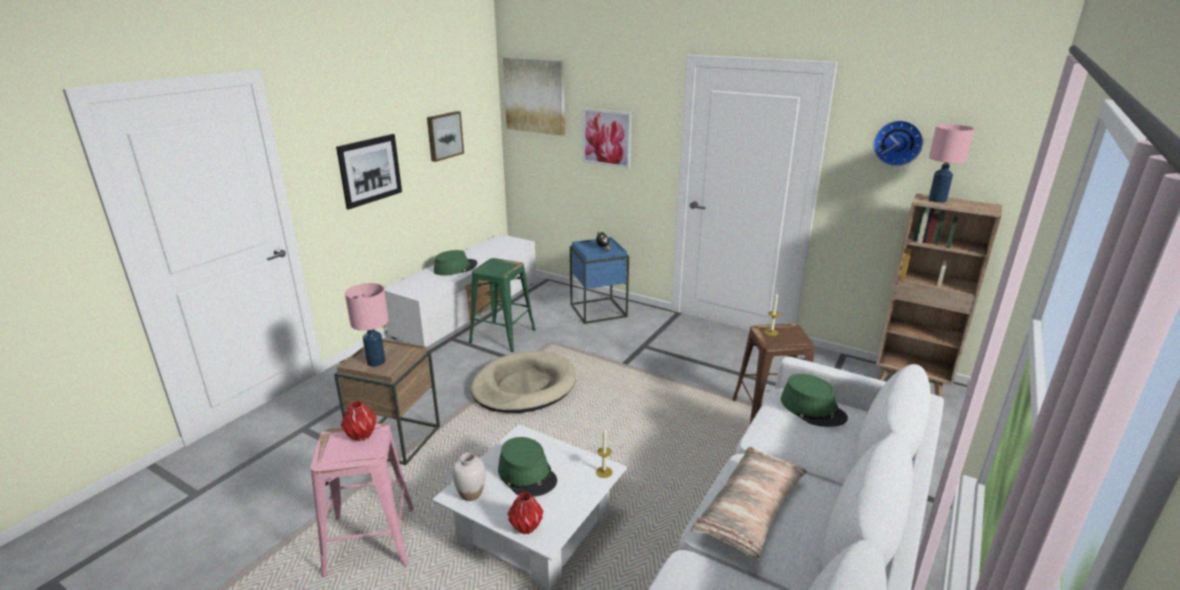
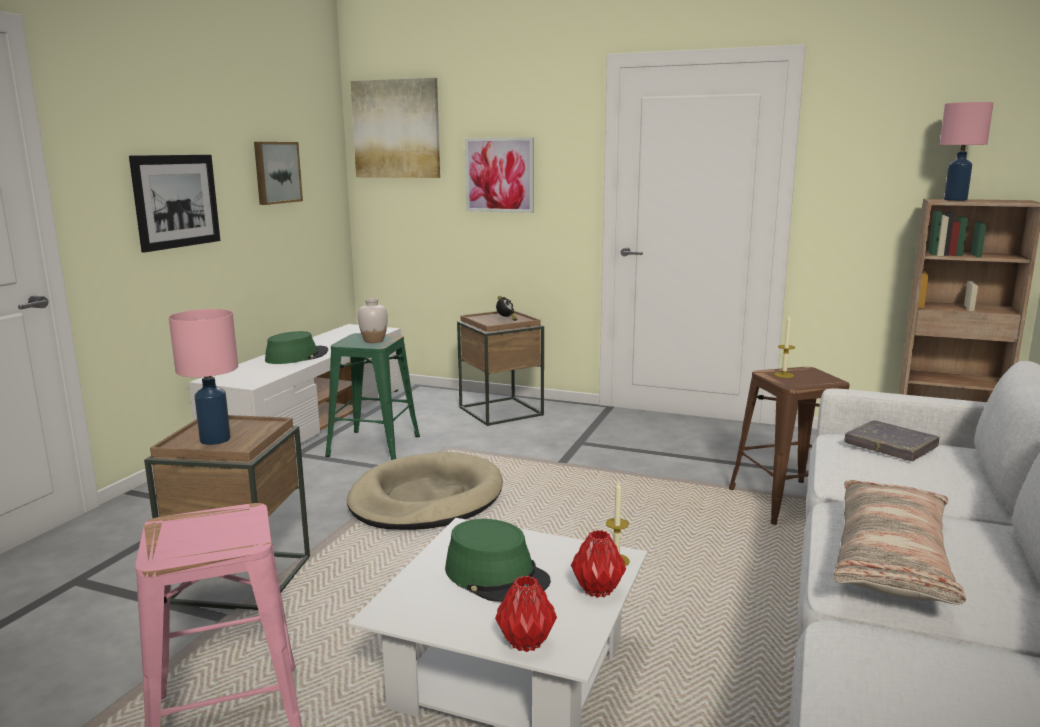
camera: 10 degrees left, 10 degrees down
(362, 436) = (221, 520): red vase -> red vase (598, 590)
(470, 494) = (413, 608): white vase -> white vase (373, 341)
(598, 310) = (500, 411): blue side table -> brown side table
(813, 409) = (890, 446): green hat -> grey book
(898, 142) = (891, 138): wall clock -> none

